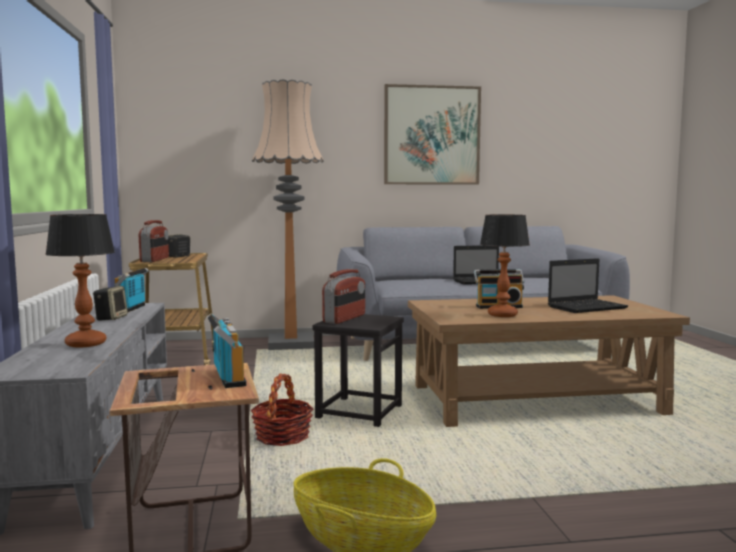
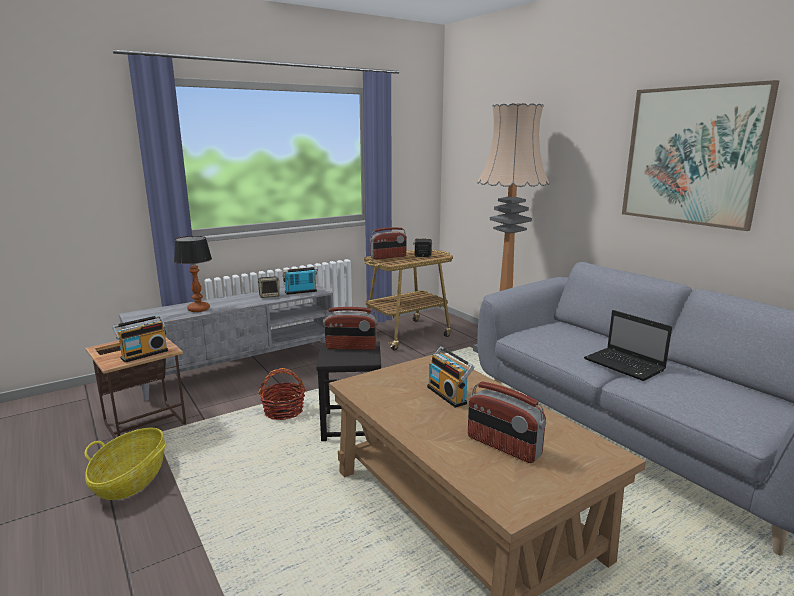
camera: 65 degrees right, 10 degrees up
(502, 315) = (400, 402): table lamp -> none
(587, 307) = (503, 446): laptop -> radio

